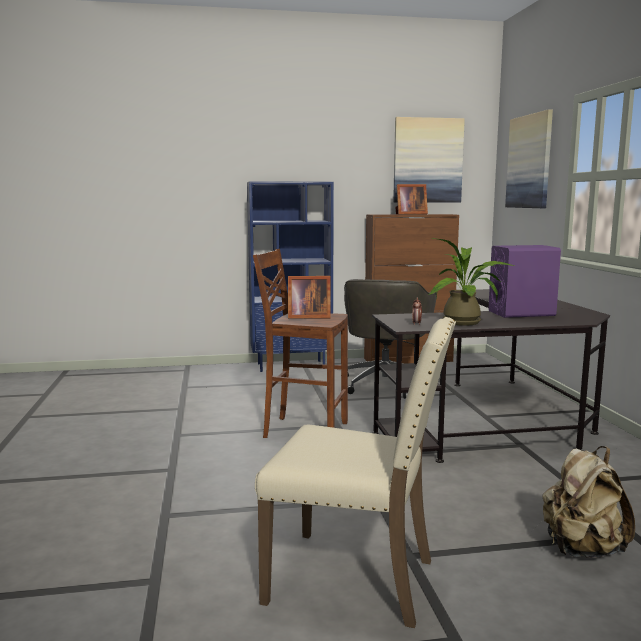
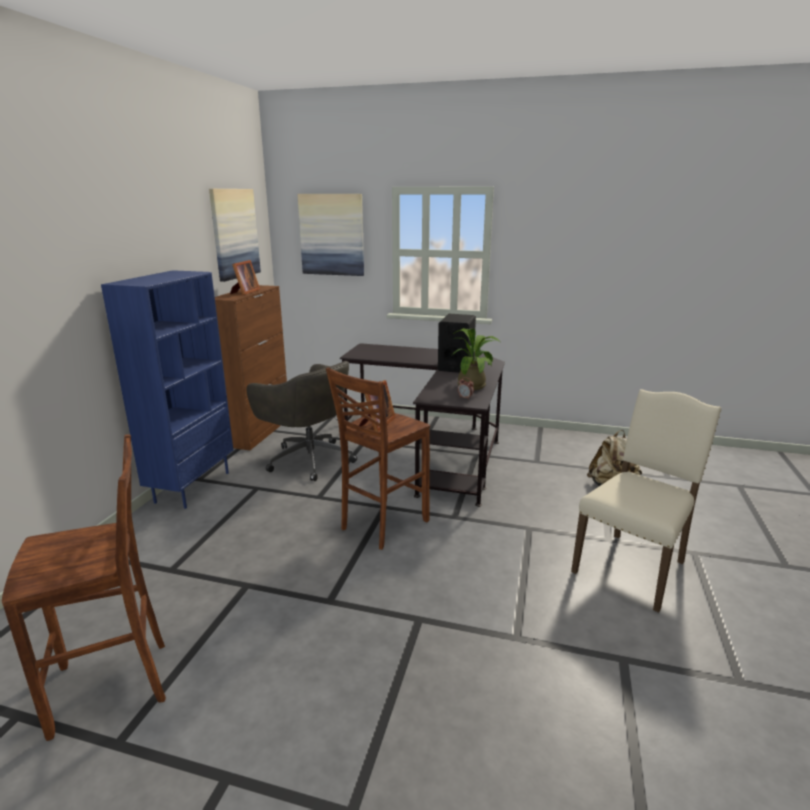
camera: 65 degrees left, 10 degrees up
(70, 404) = (115, 685): none -> brown stool
(521, 313) = (456, 366): purple speaker -> black speaker

